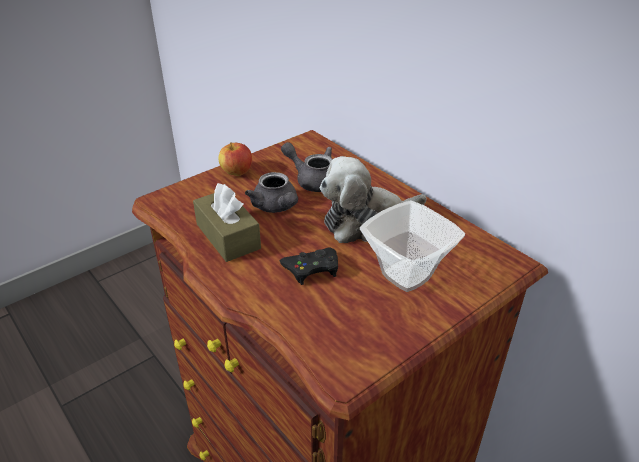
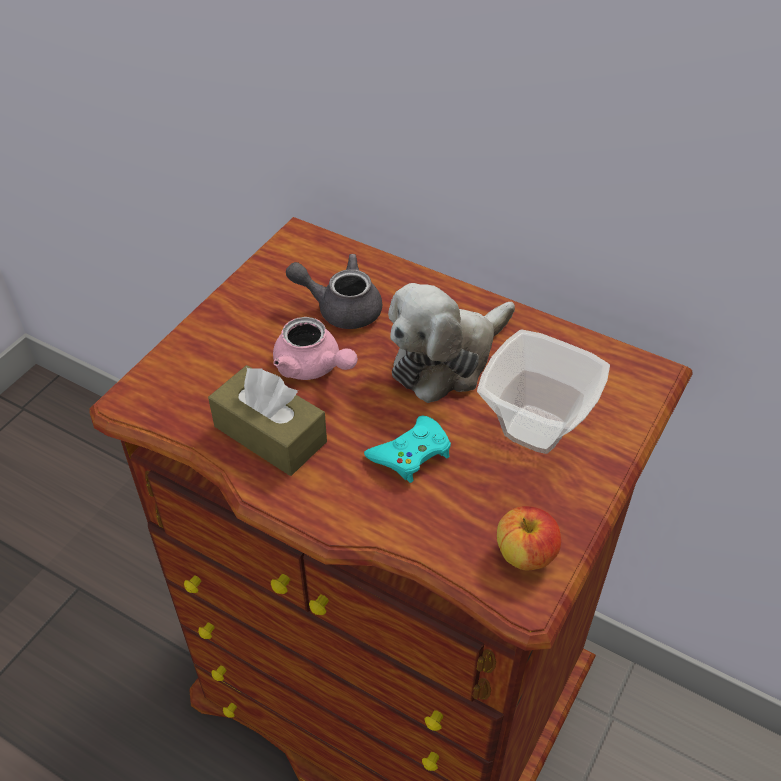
camera: 20 degrees left, 10 degrees up
(237, 172) = (223, 321): apple -> apple (525, 555)
(276, 207) = (313, 367): grey teapot -> pink teapot
(312, 269) = (411, 453): black game controller -> turquoise game controller

